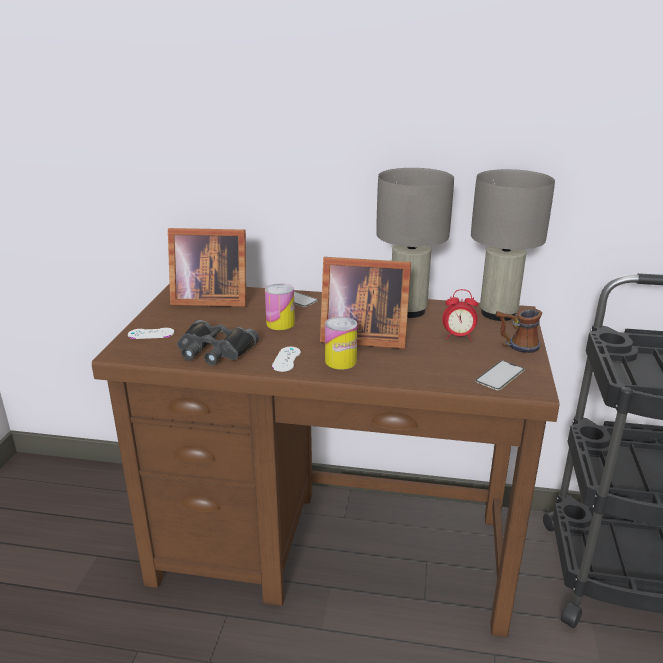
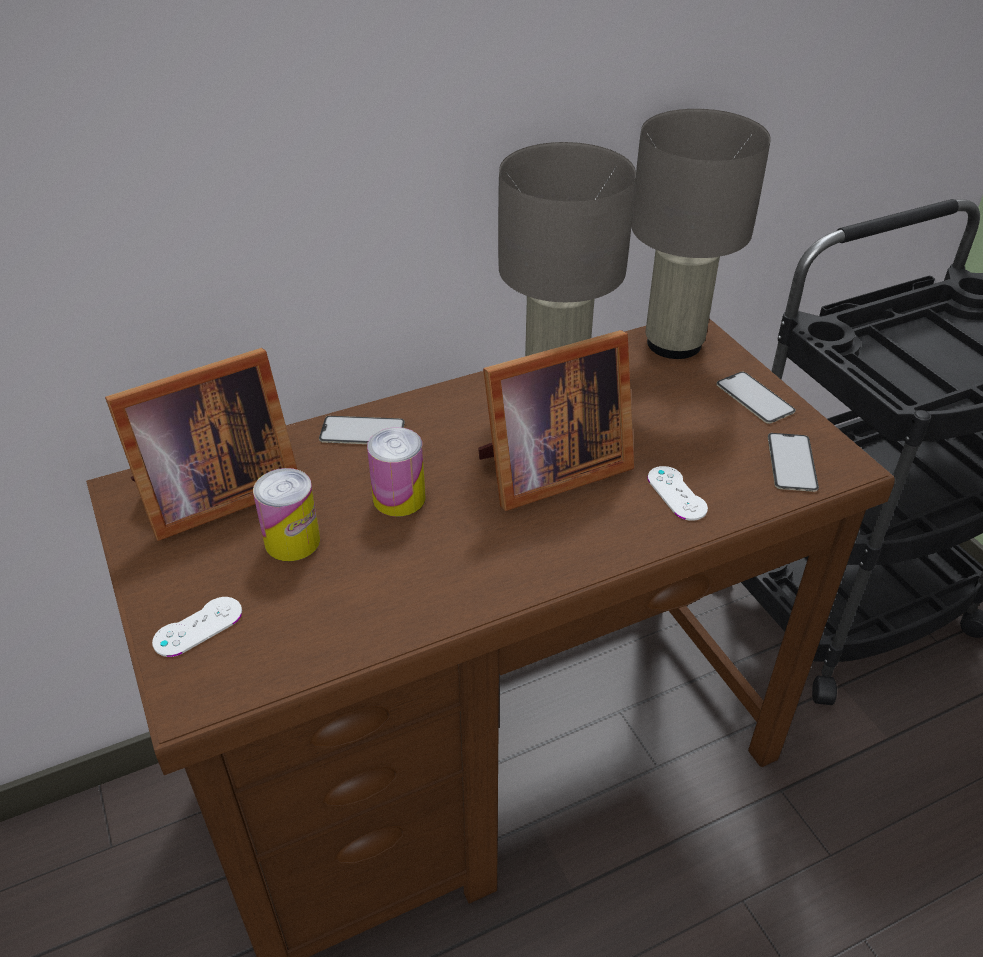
camera: 35 degrees left, 15 degrees up
(214, 350) = (356, 609): black binoculars -> none
(286, 359) = (492, 571): white game controller -> white game controller (677, 493)
(340, 361) = (573, 535): can -> can (292, 541)
(458, 337) = (672, 411): alarm clock -> none
(515, 346) = (755, 398): mug -> phone

